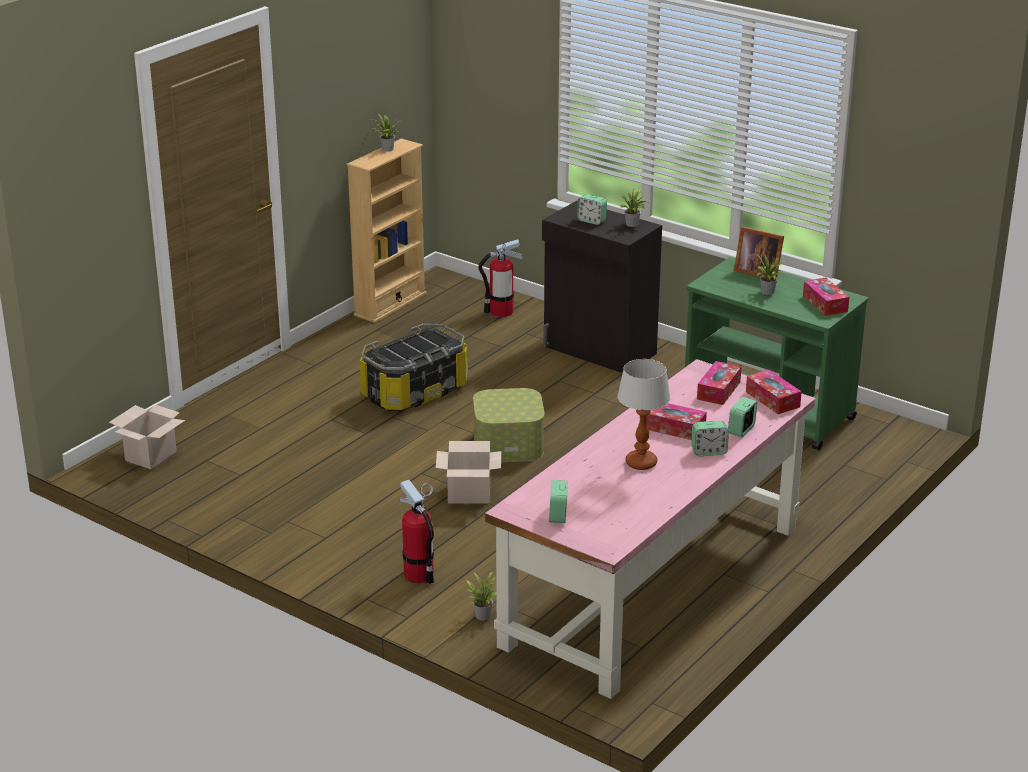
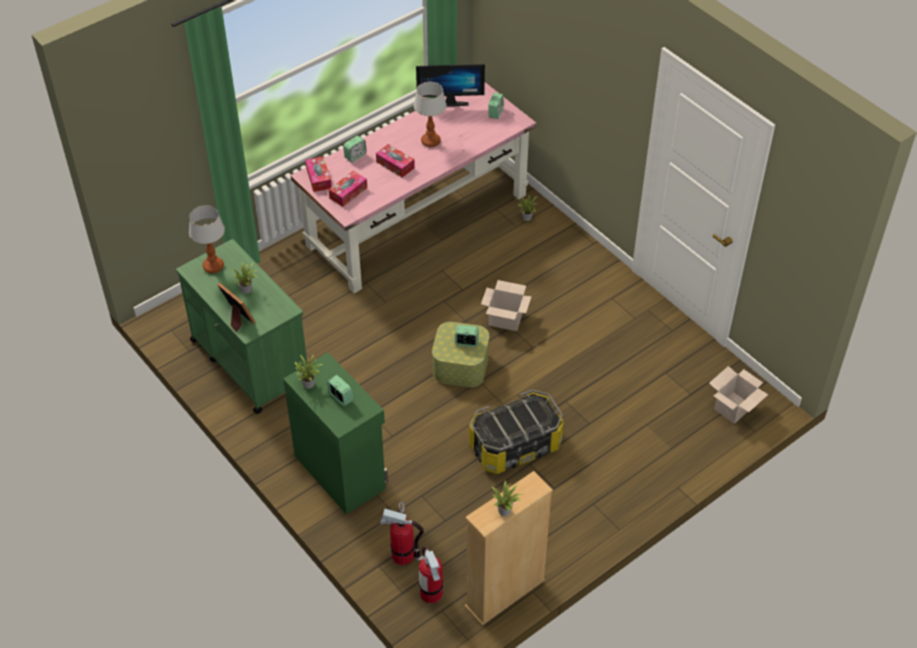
camera: 165 degrees left, 20 degrees up
(419, 574) = (557, 255): fire extinguisher -> fire extinguisher (431, 593)
(599, 351) = (340, 471): black cabinet -> green cabinet
(643, 520) = (450, 101): none -> monitor
(709, 451) = (385, 143): alarm clock -> alarm clock (466, 343)
(825, 303) = (213, 267): tissue box -> table lamp

